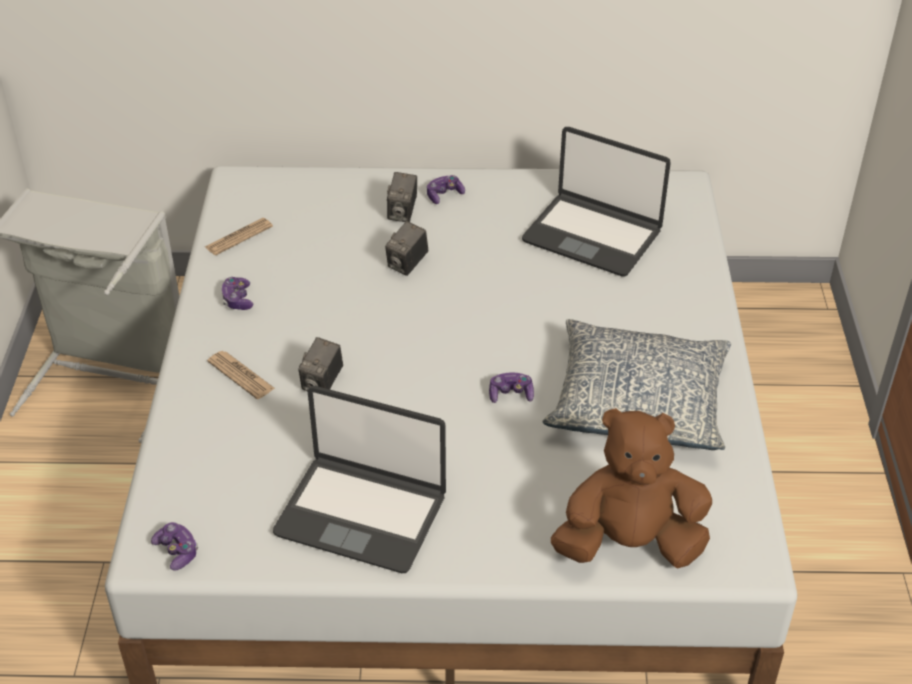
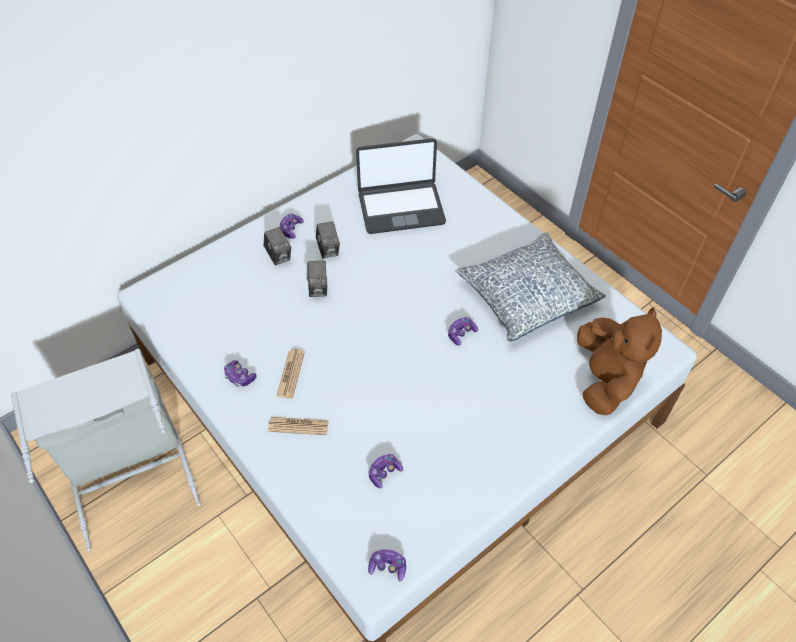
camera: 40 degrees left, 10 degrees up
(238, 237) = (192, 334): newspaper -> newspaper (290, 374)
(272, 469) = (384, 473): none -> game controller
(322, 383) = (353, 398): camera -> camera (328, 249)
(361, 514) = (462, 463): laptop -> none
(629, 543) = (605, 380): brown plush toy -> brown plush toy turned 135 degrees clockwise

